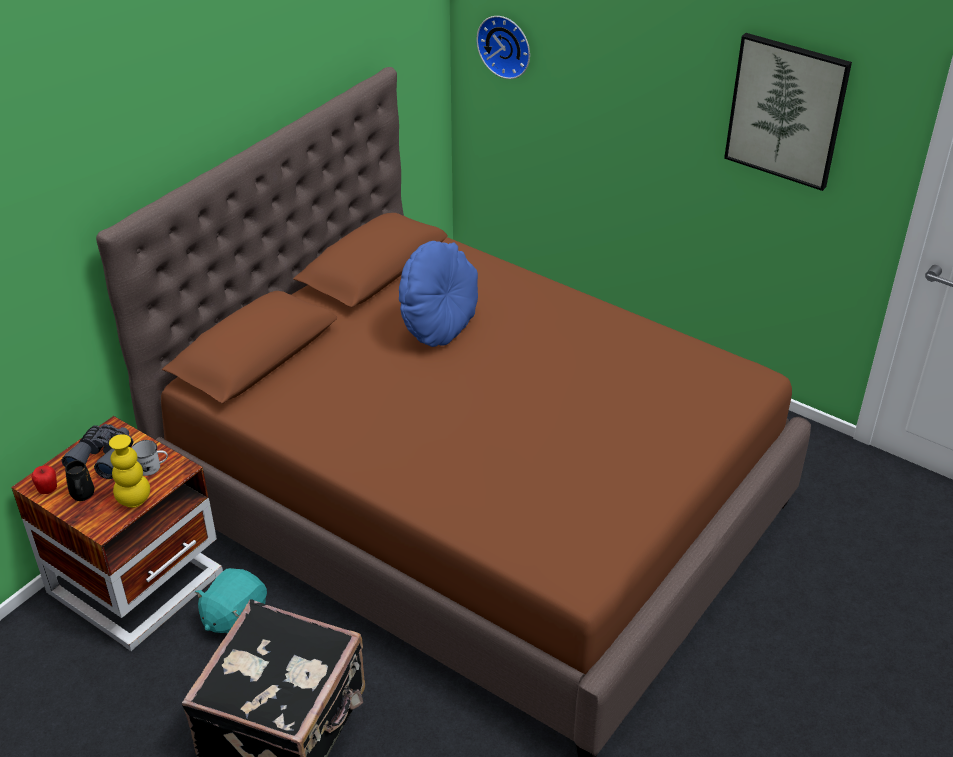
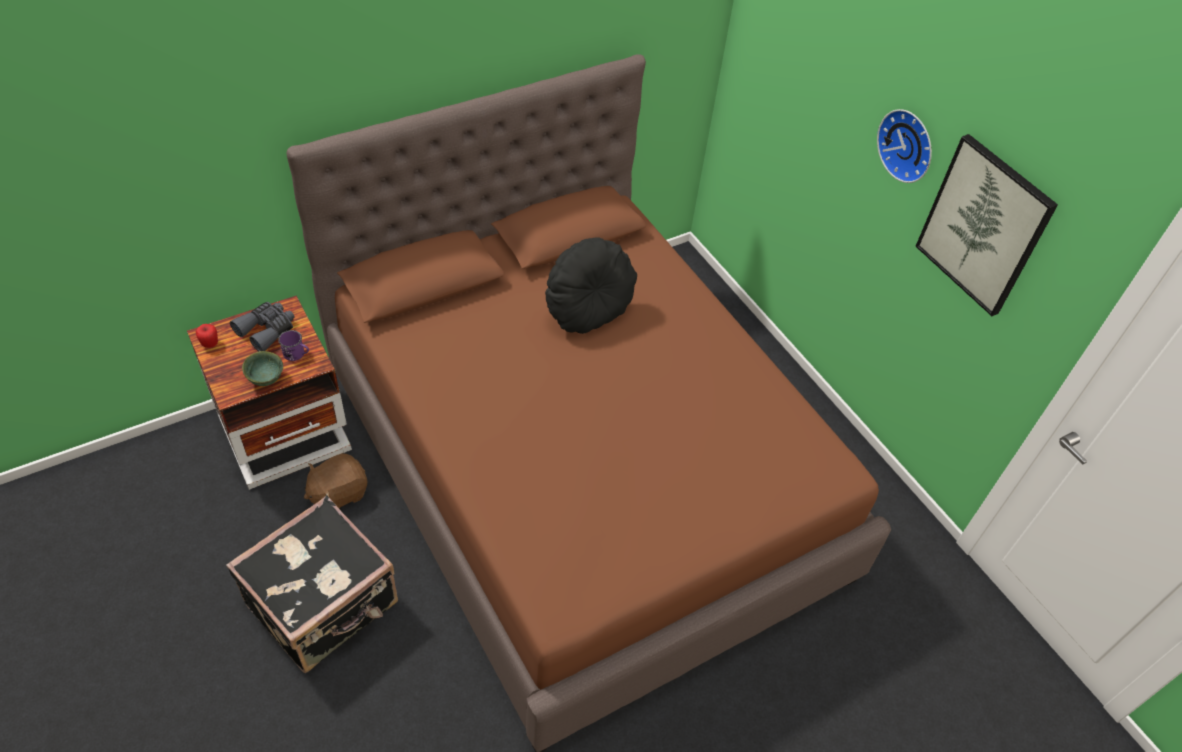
camera: 20 degrees right, 10 degrees up
(82, 495) = (232, 359): black mug -> none
(134, 500) = (266, 379): yellow vase -> green bowl
(152, 467) = (297, 354): white mug -> purple mug
(234, 617) = (338, 493): turquoise plush toy -> brown plush toy
(439, 330) = (588, 316): blue pillow -> black pillow
(506, 45) = (766, 62): wall clock -> wall clock (908, 144)

